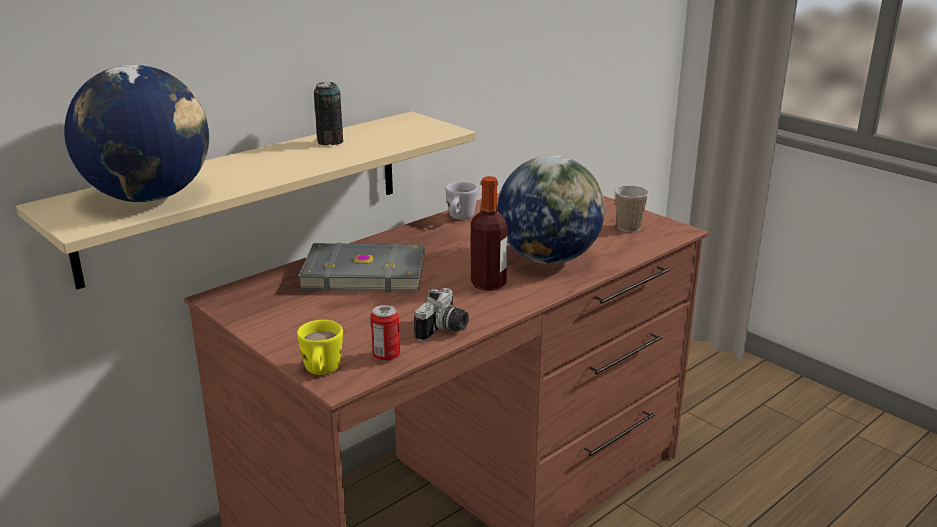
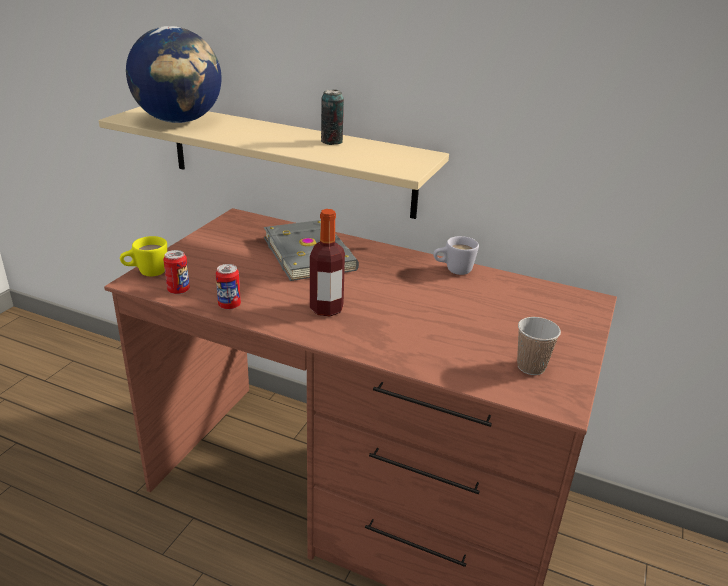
camera: 65 degrees right, 5 degrees up
(444, 330) = (229, 305): camera -> can
(549, 258) = (405, 330): globe -> none

